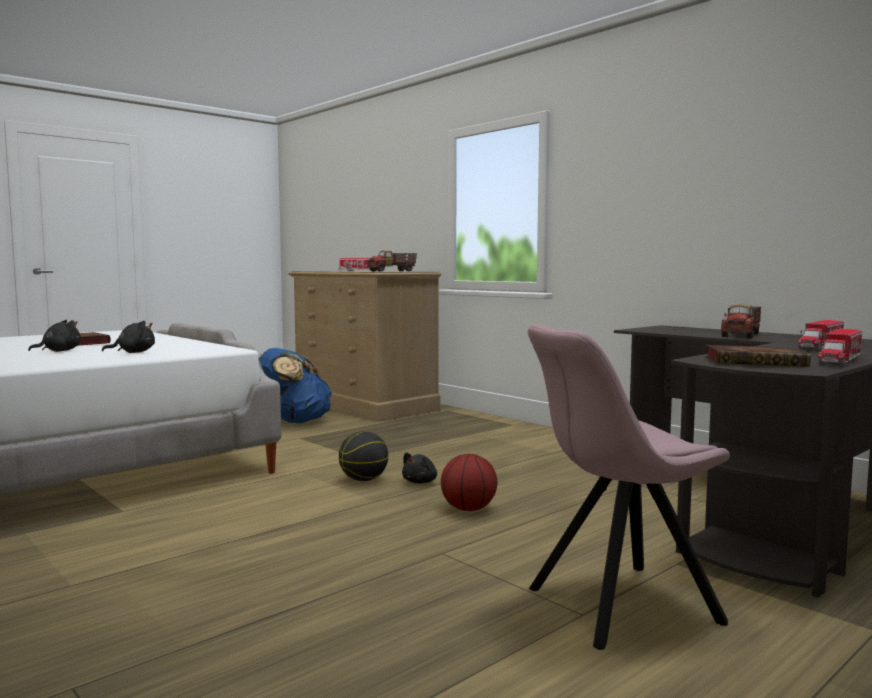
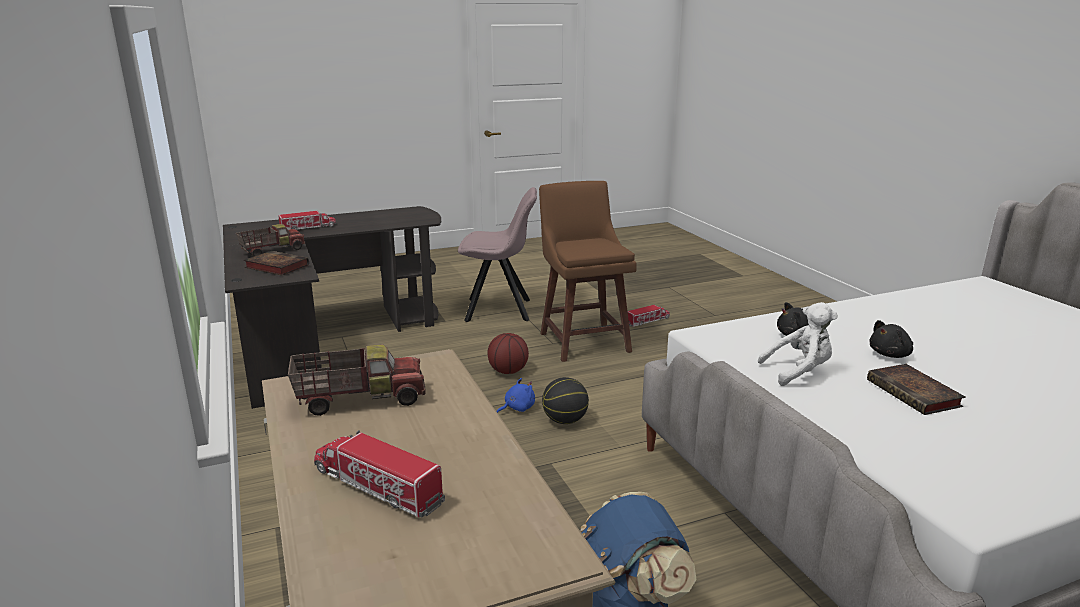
camera: 160 degrees left, 15 degrees up
(159, 344) = (799, 372): none -> white plush toy
(392, 565) = (583, 340): none -> brown stool
(421, 482) = (517, 408): black plush toy -> blue plush toy
(757, 362) = (410, 216): book -> book (275, 266)
(839, 360) = (367, 214): toy truck -> toy truck (647, 321)

